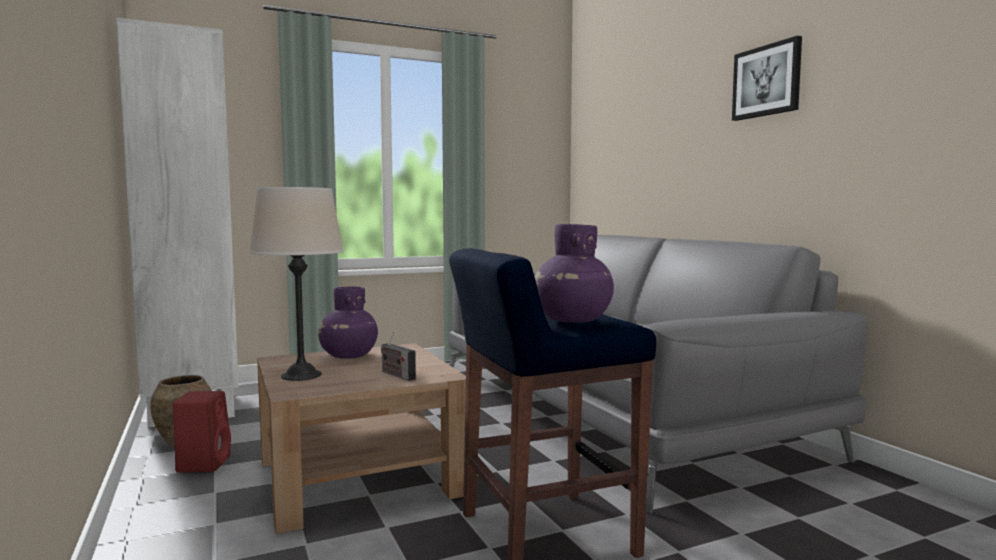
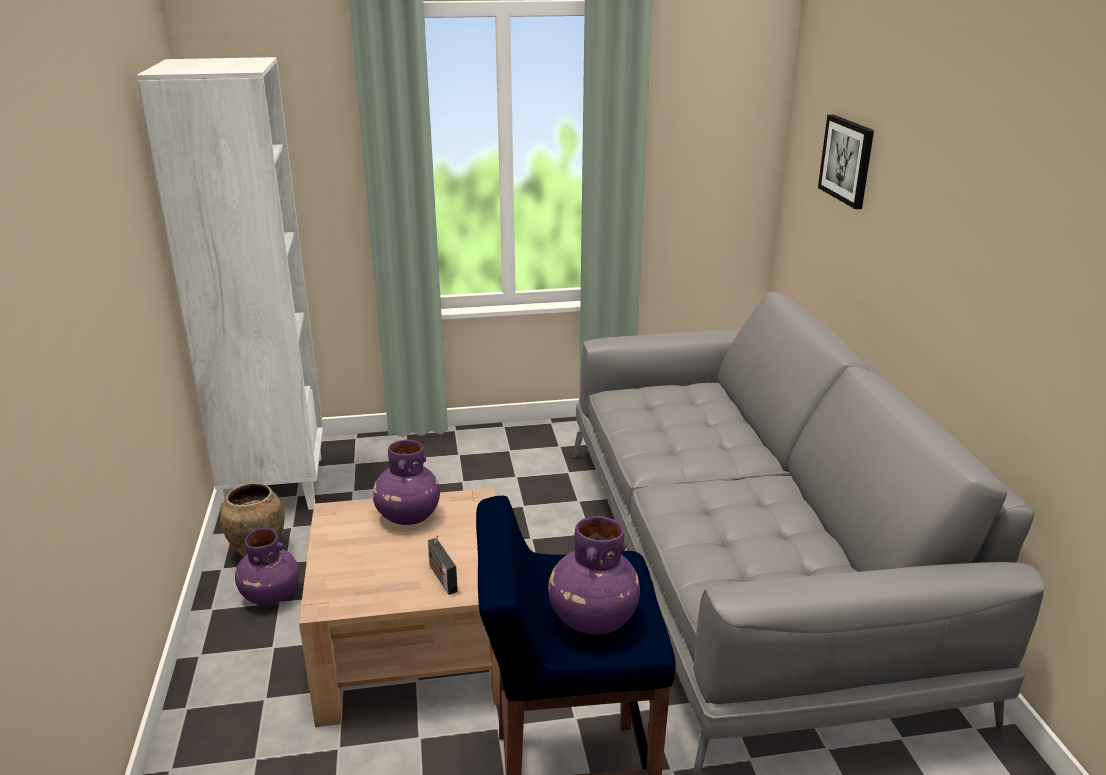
camera: 15 degrees right, 20 degrees up
(204, 463) = (270, 595): red speaker -> purple vase
(301, 375) = (344, 562): beige table lamp -> none
(767, 81) = (1019, 186): picture -> picture (847, 160)

